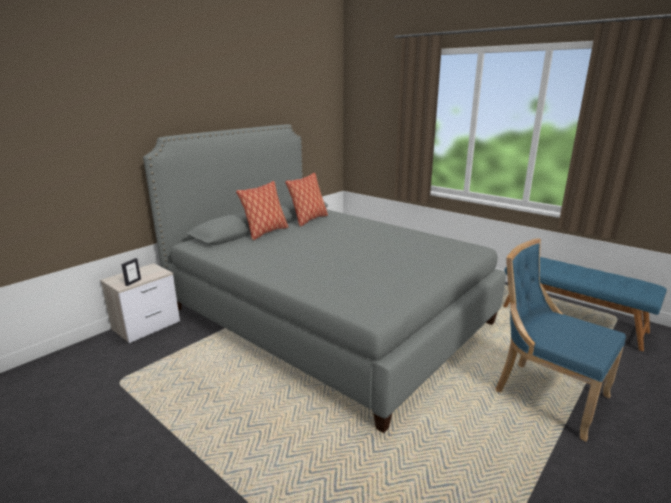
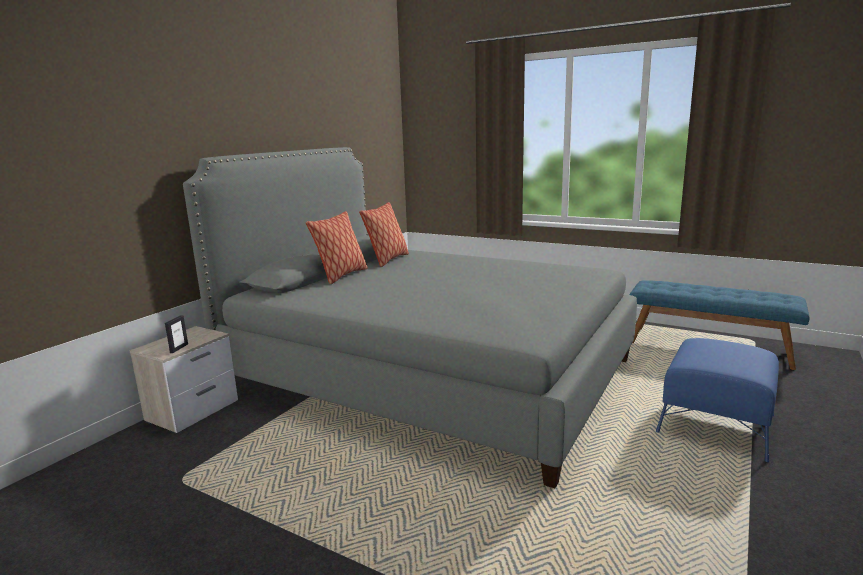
camera: 10 degrees left, 5 degrees down
(545, 394) = (716, 423): blue chair -> blue ottoman

